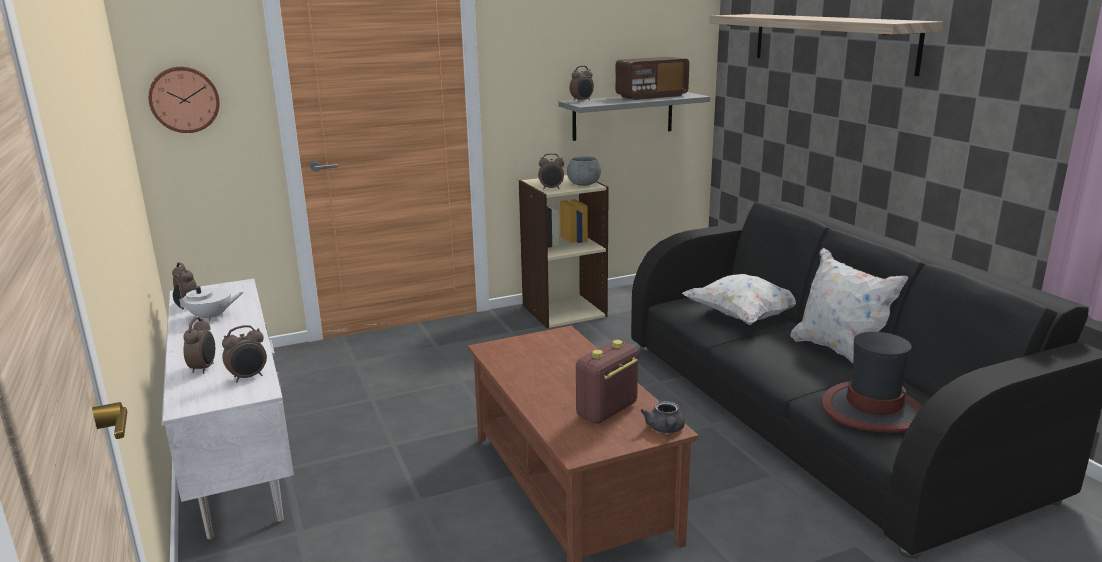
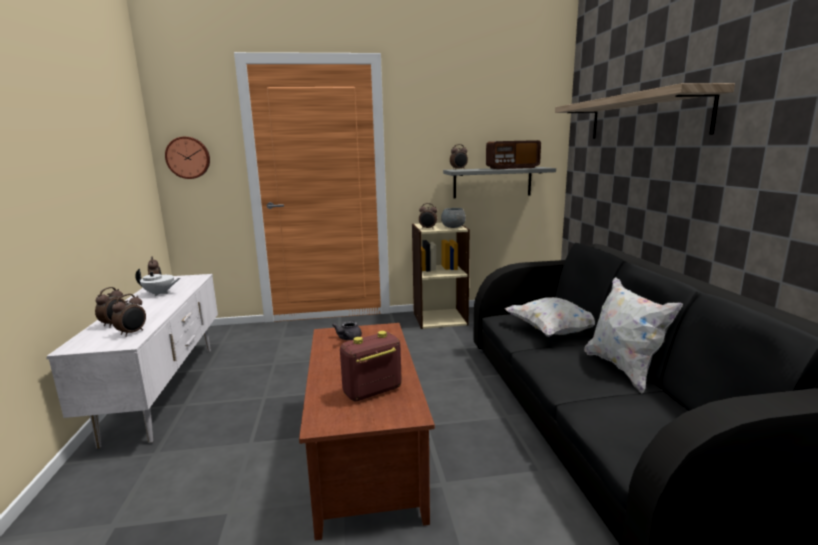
camera: 15 degrees right, 5 degrees down
(248, 377) = (132, 333): alarm clock -> alarm clock turned 45 degrees counterclockwise
(665, 429) = (408, 415): grey teapot -> grey teapot (347, 338)
(872, 410) = (632, 424): hat -> none

